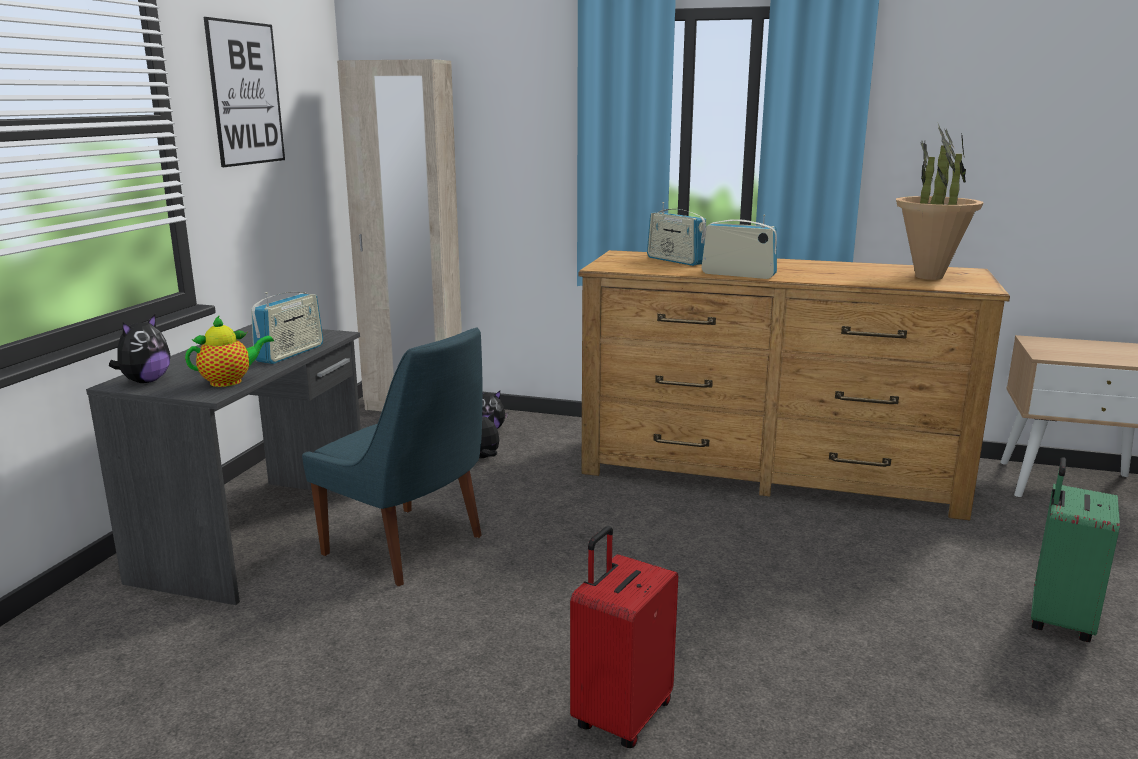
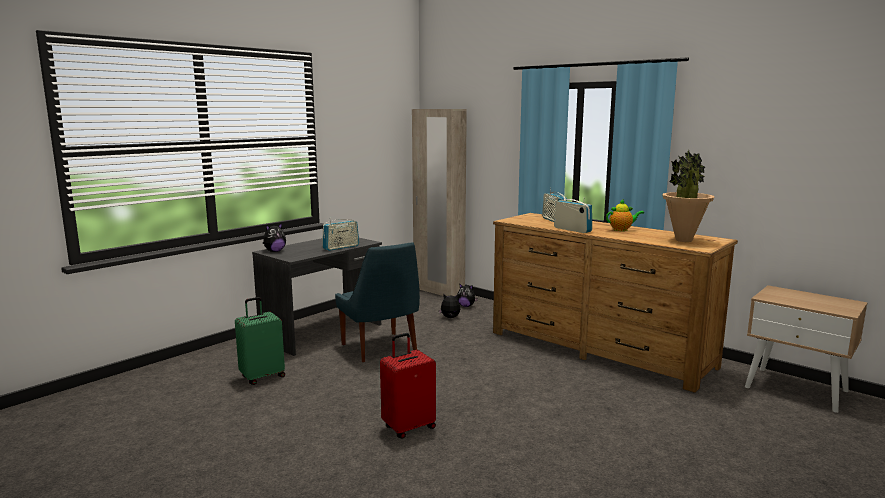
camera: 25 degrees right, 5 degrees down
(230, 381) = (304, 255): teapot -> teapot (622, 230)
(246, 93) = (358, 126): picture -> none
(1058, 620) = (684, 445): green suitcase -> green suitcase (262, 377)

